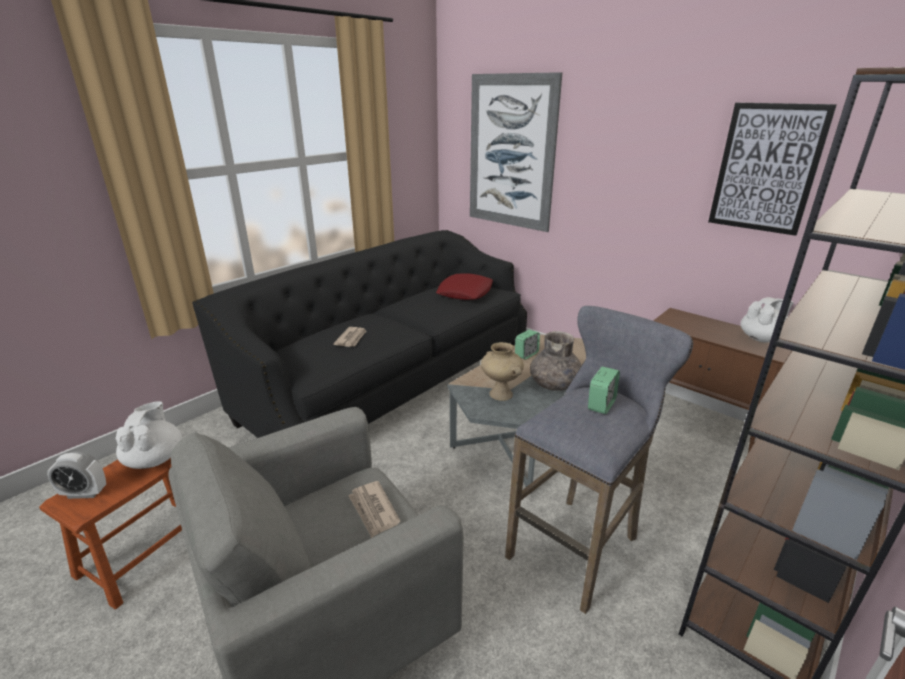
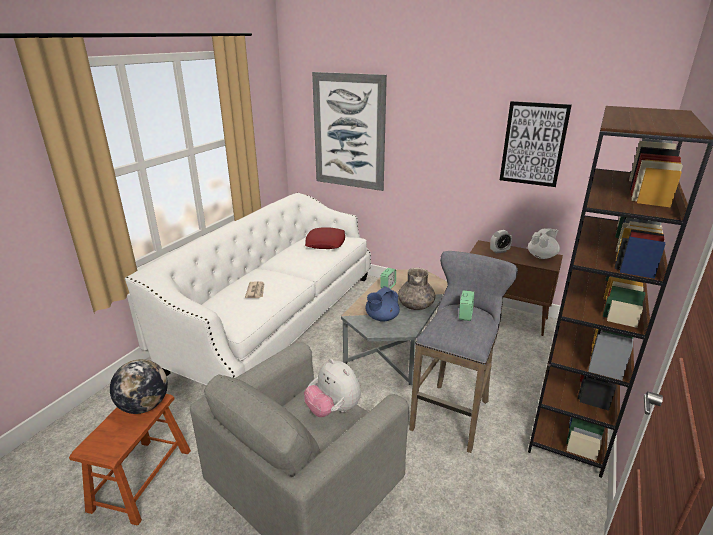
camera: 15 degrees left, 0 degrees up
(84, 493) = (102, 441): alarm clock -> alarm clock (499, 251)
(155, 459) = (144, 406): white teapot -> globe
(373, 510) = (333, 410): newspaper -> plush toy
(392, 379) = (277, 318): black sofa -> white sofa
(500, 394) = (381, 318): beige vase -> blue teapot

